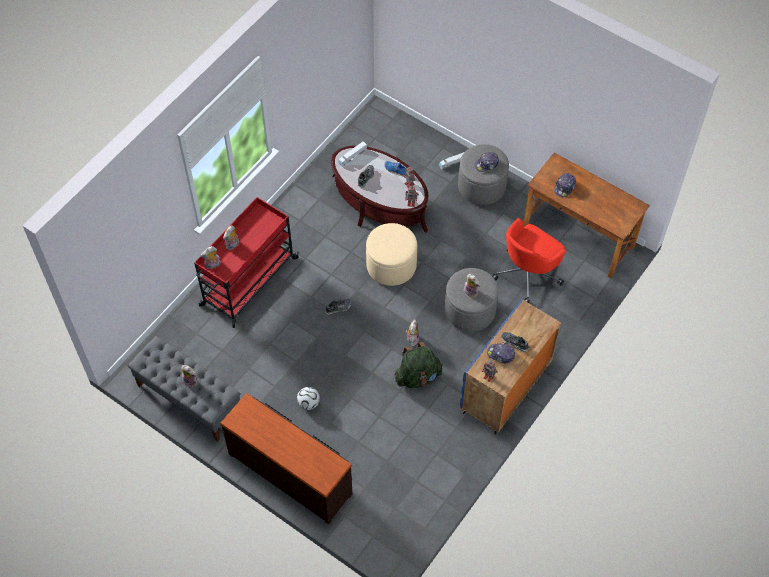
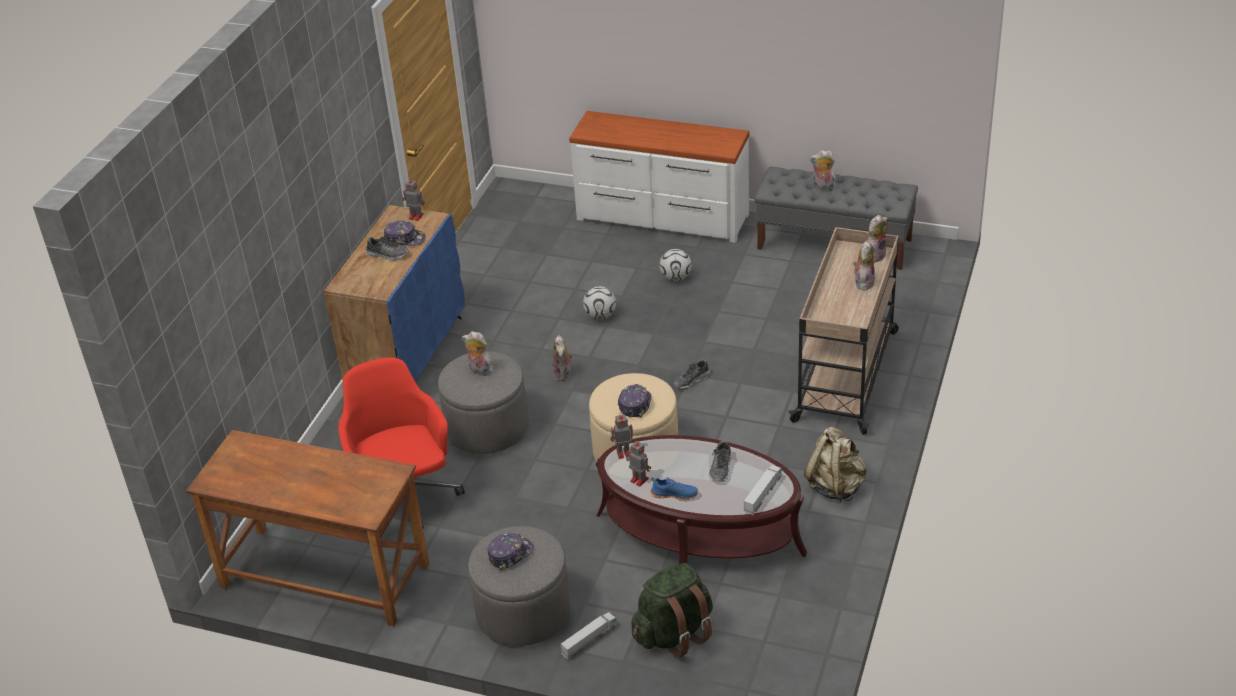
camera: 165 degrees right, 20 degrees down
(248, 282) = (846, 374): red cart -> beige cart
(291, 472) = (662, 218): brown dresser -> white dresser
(297, 209) = (836, 486): none -> beige backpack
(372, 383) = (600, 316): none -> football
(418, 377) = (538, 337): green backpack -> green backpack (674, 633)
(528, 274) = (404, 499): red office chair -> red office chair turned 45 degrees counterclockwise
(564, 187) = (345, 478): cap -> cap (635, 404)

